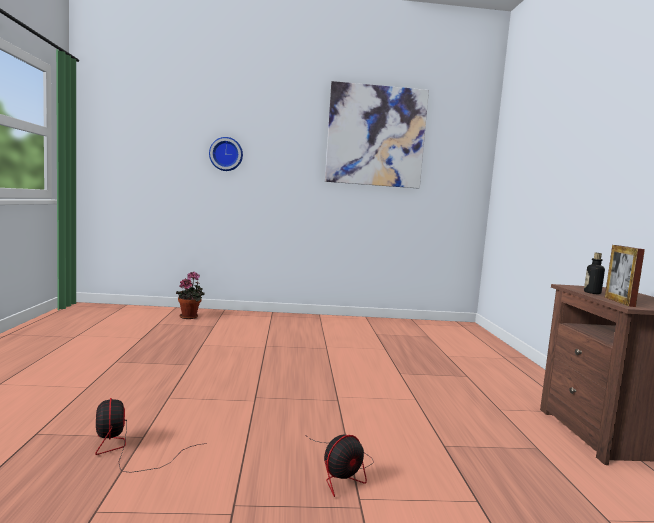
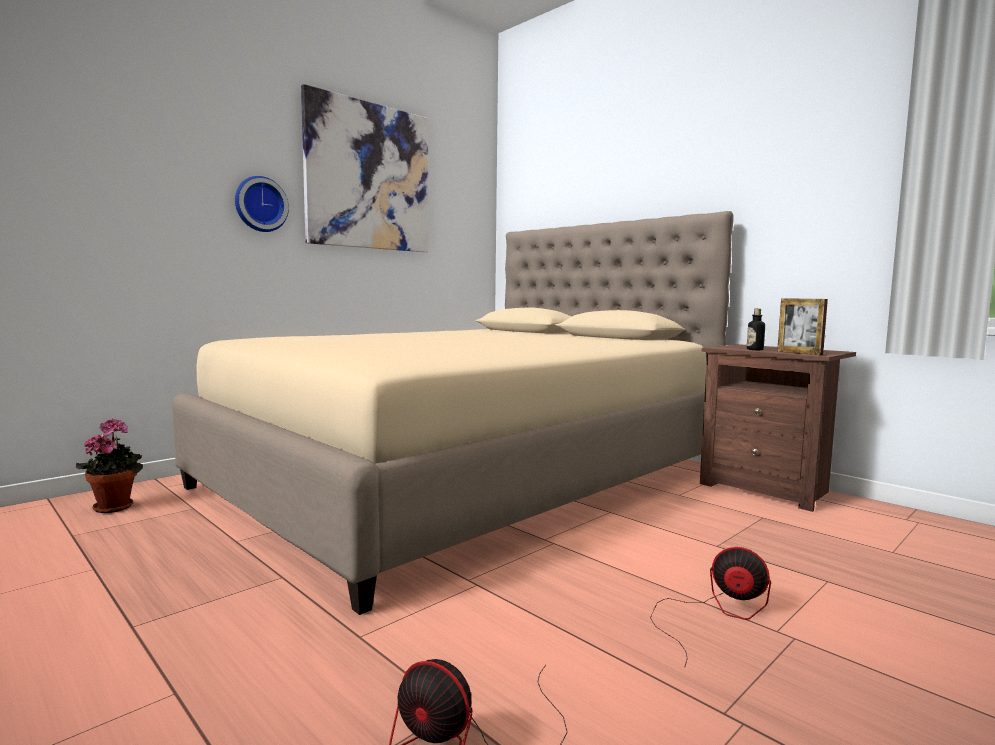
camera: 40 degrees left, 0 degrees up
(226, 154) = (127, 192): wall clock -> wall clock (260, 204)
(343, 471) = (715, 613): fan -> fan turned 75 degrees counterclockwise
(372, 351) = (470, 476): none -> beige bed

